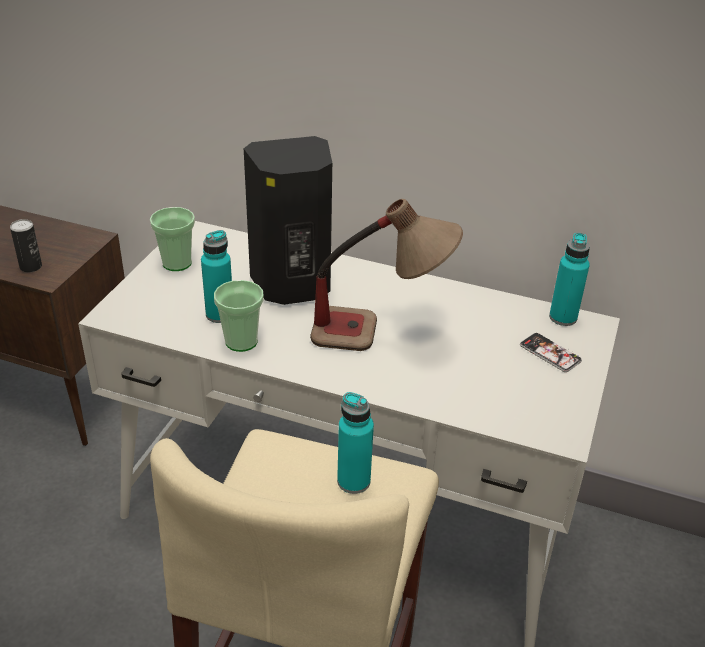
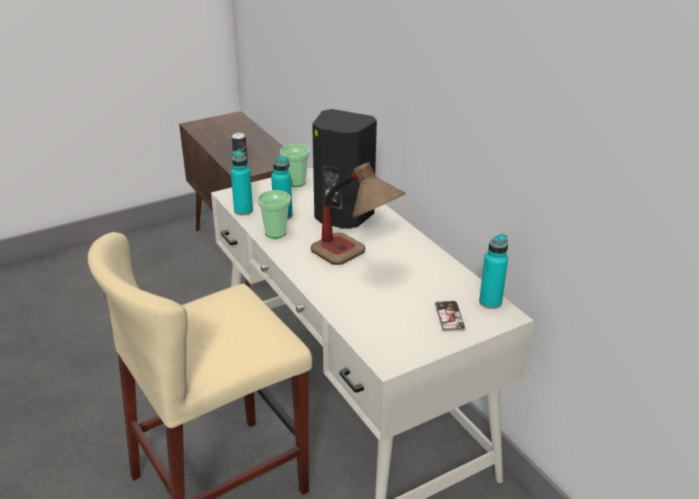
camera: 40 degrees right, 5 degrees down
(353, 481) = (253, 329): turquoise bottle -> turquoise bottle (243, 211)

